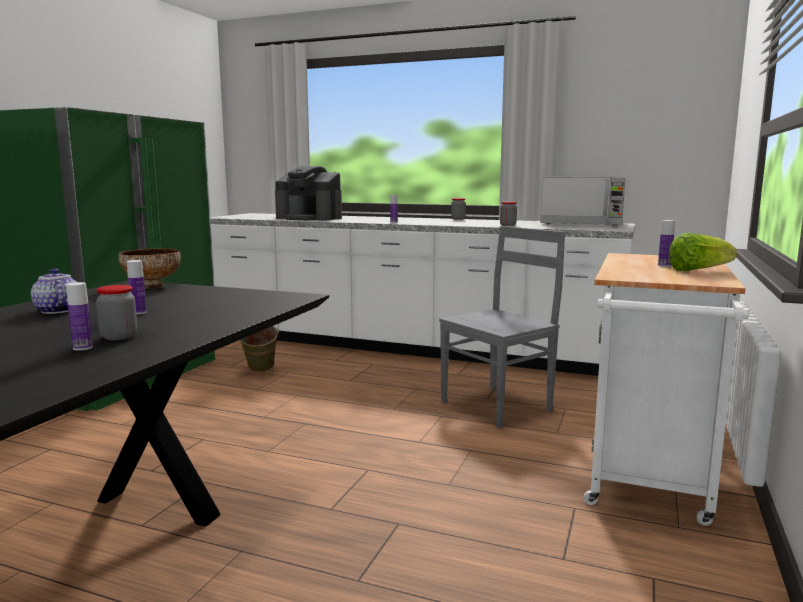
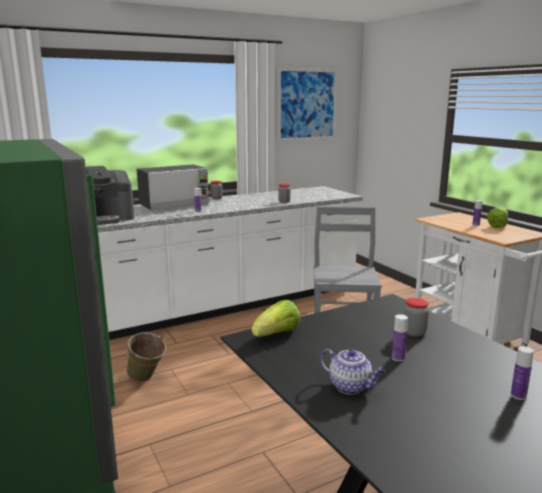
camera: 50 degrees left, 5 degrees up
(57, 310) = (351, 387): teapot -> teapot turned 150 degrees counterclockwise
(119, 337) = (488, 378): jar -> jar (414, 332)
(152, 286) = (277, 334): bowl -> lettuce
(581, 224) = (307, 192): microwave -> microwave (174, 205)
(627, 103) = (307, 104): none -> picture

